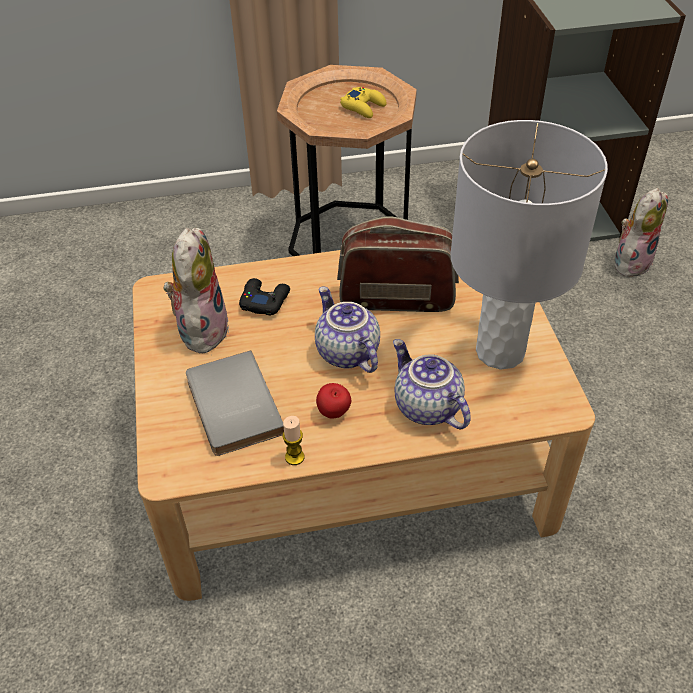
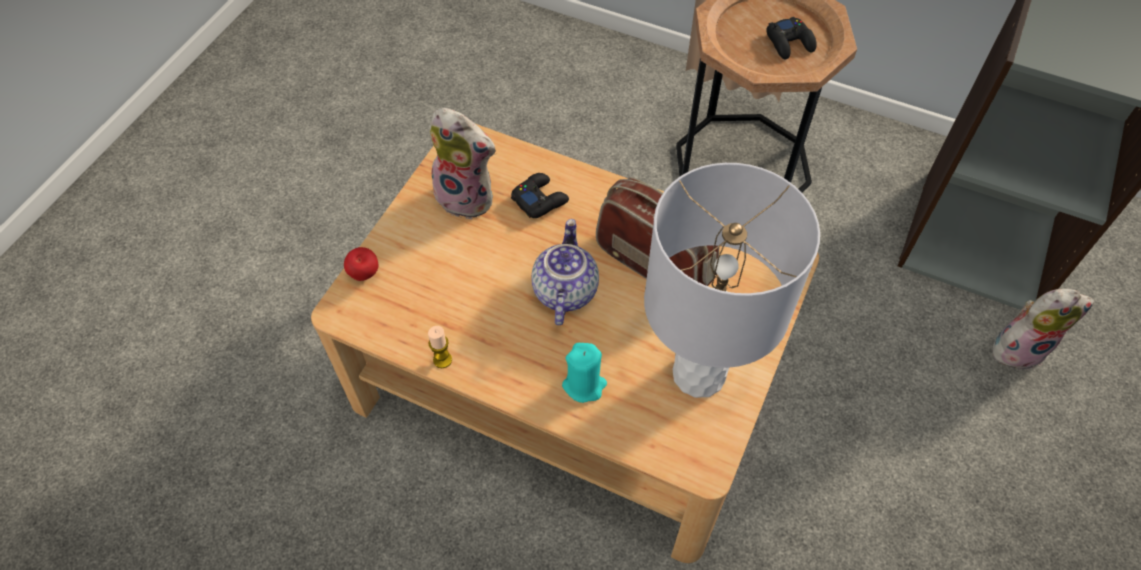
camera: 35 degrees right, 10 degrees up
(201, 328) = (468, 196): plush toy -> plush toy turned 75 degrees clockwise
(230, 406) = (432, 283): grey book -> none
(334, 413) = (505, 341): apple -> apple (365, 275)
(363, 107) = (789, 43): yellow game controller -> black game controller
(426, 407) = (584, 385): teapot -> turquoise candle

